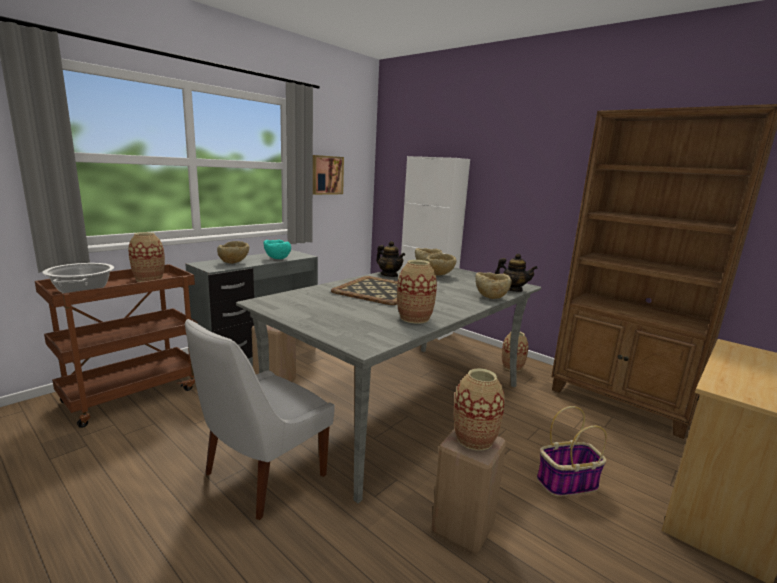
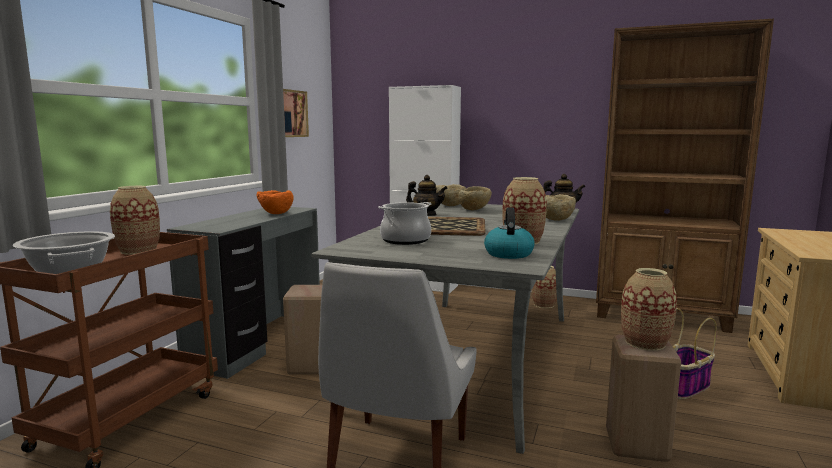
camera: 20 degrees left, 5 degrees down
(234, 263) = (231, 222): beige bowl -> none
(277, 259) = (275, 214): turquoise bowl -> orange bowl
(322, 300) = (405, 240): none -> cooking pot
(376, 330) = (508, 254): none -> kettle

